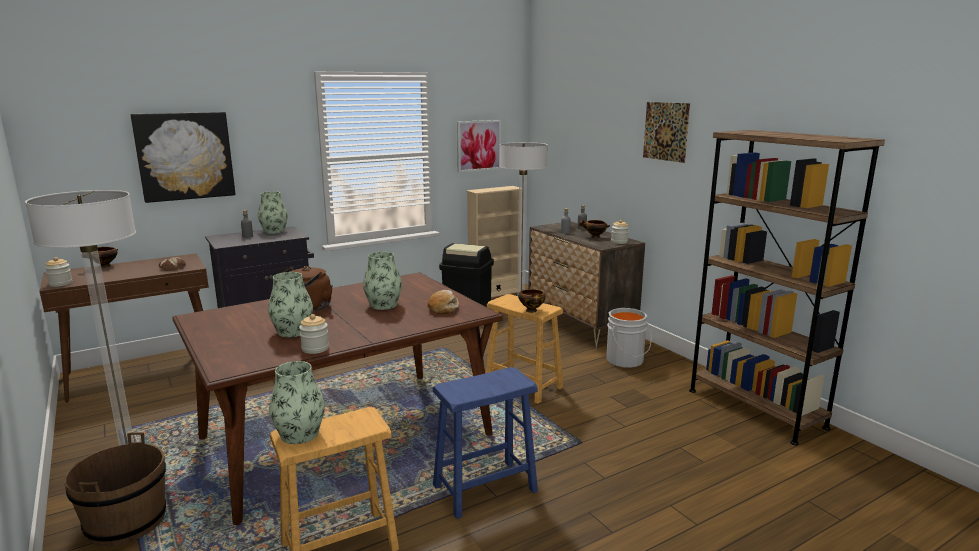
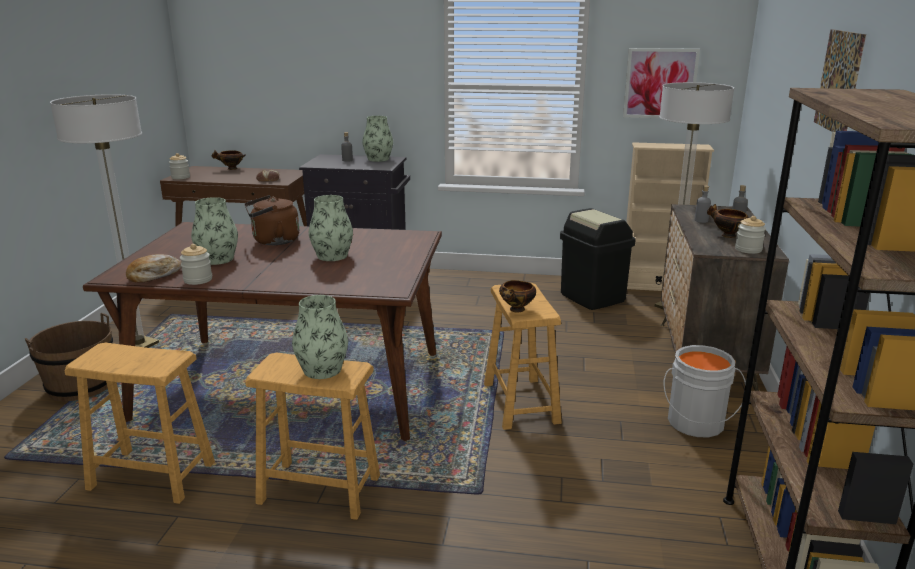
camera: 40 degrees right, 5 degrees up
(185, 156) = (308, 70): picture -> none
(299, 434) = (108, 353): vase -> vase (322, 370)
(443, 308) = (373, 274): bread -> bread (154, 275)
(485, 488) = (319, 490): blue stool -> brown stool

